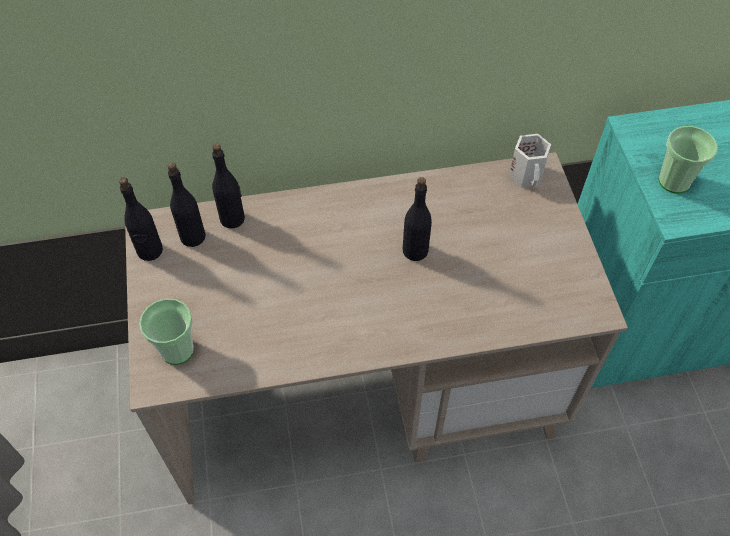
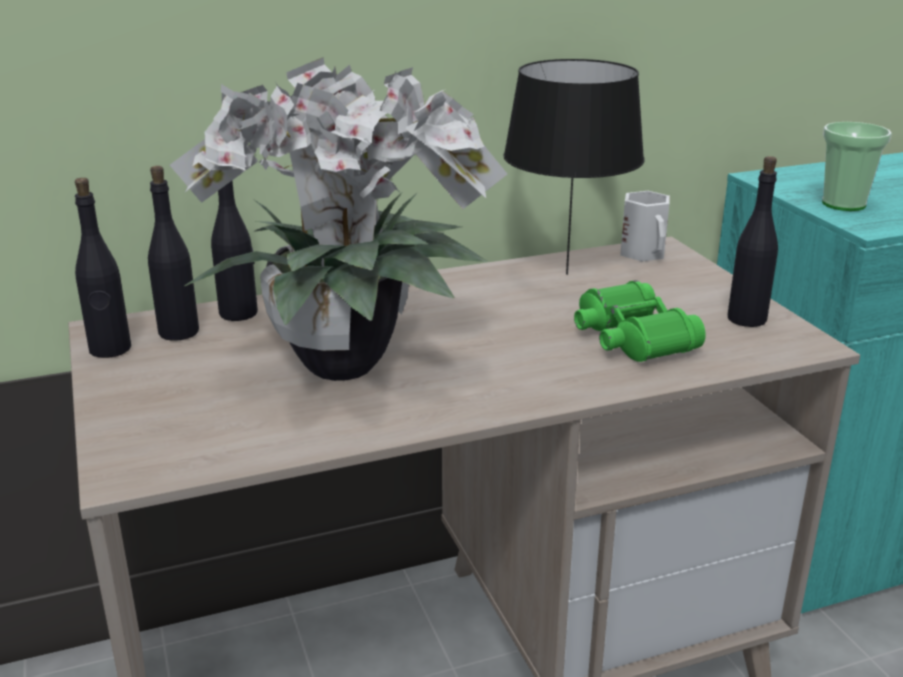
camera: 10 degrees left, 30 degrees down
(177, 350) = (163, 436): cup -> none
(295, 294) = (351, 367): none -> potted plant
(415, 250) = (520, 317): black bottle -> black bottle (747, 319)
(463, 197) = (567, 273): none -> black table lamp
(481, 286) = (631, 338): none -> green binoculars

